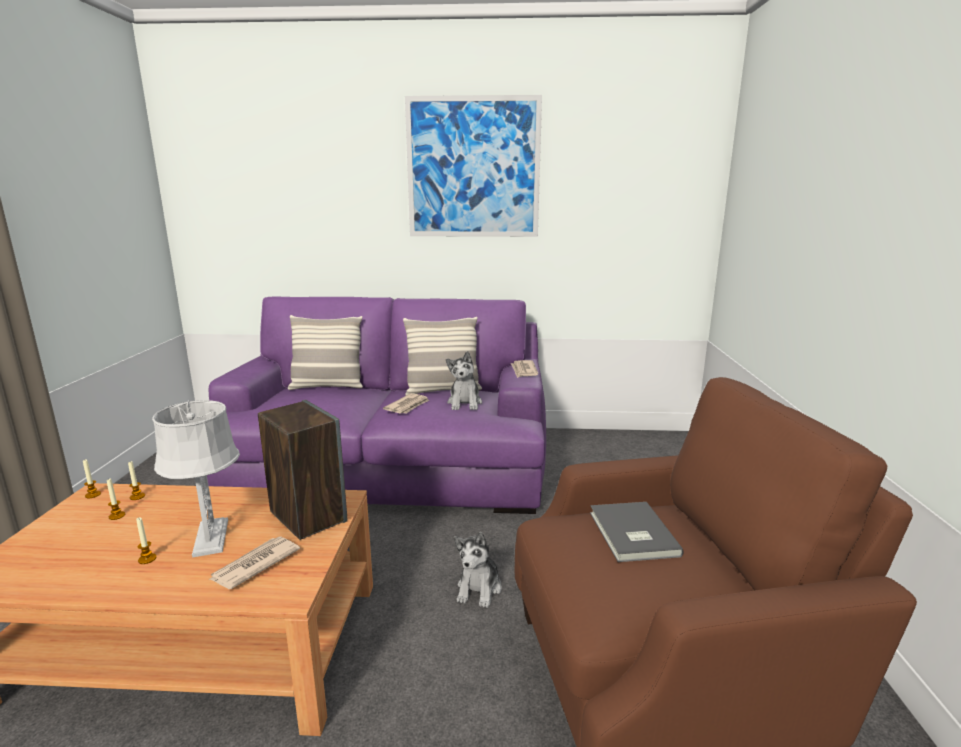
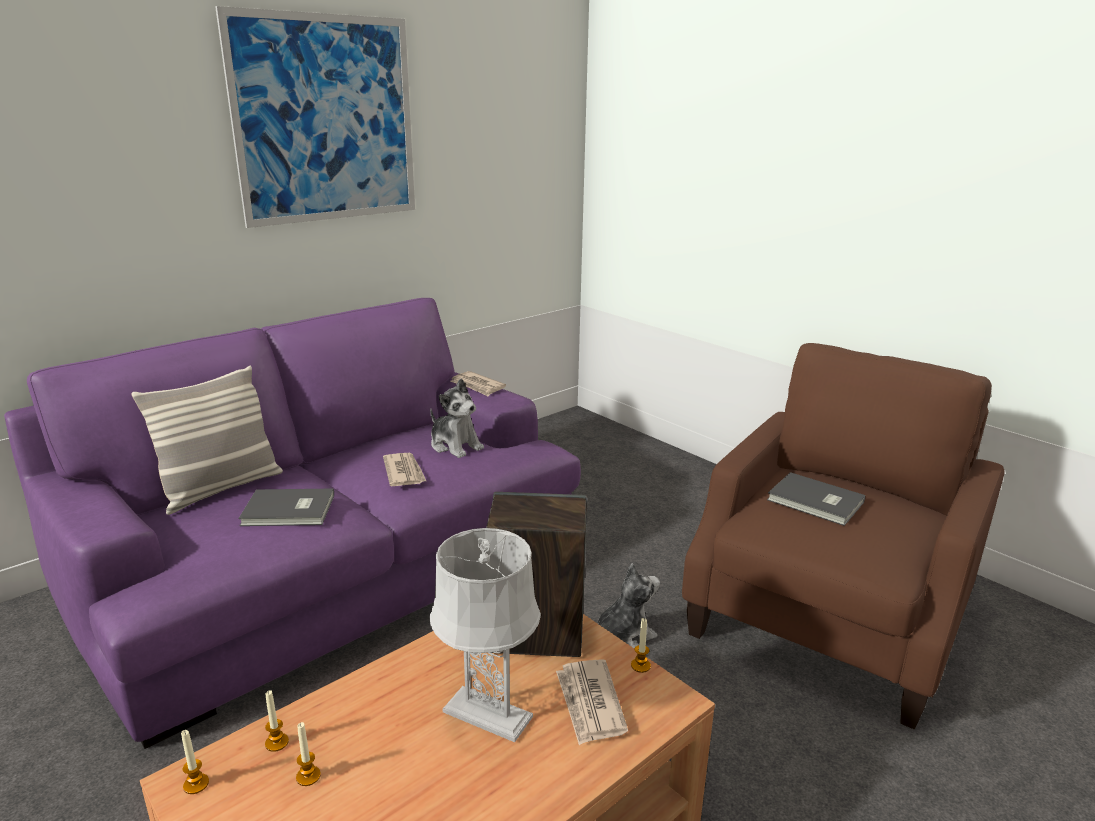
camera: 45 degrees left, 5 degrees up
(147, 559) = (470, 779): candle -> candle (640, 665)
(323, 404) = (289, 511): none -> grey book
(443, 390) = (393, 439): pillow -> none
(479, 589) = (623, 636): plush toy -> plush toy turned 90 degrees counterclockwise

